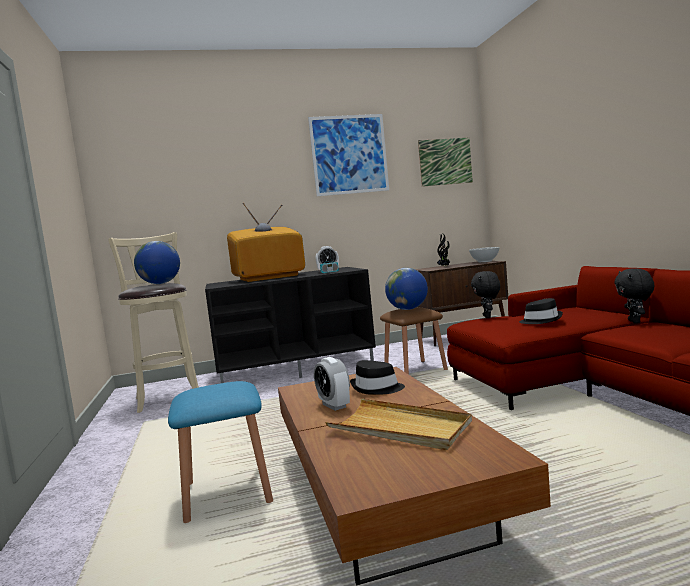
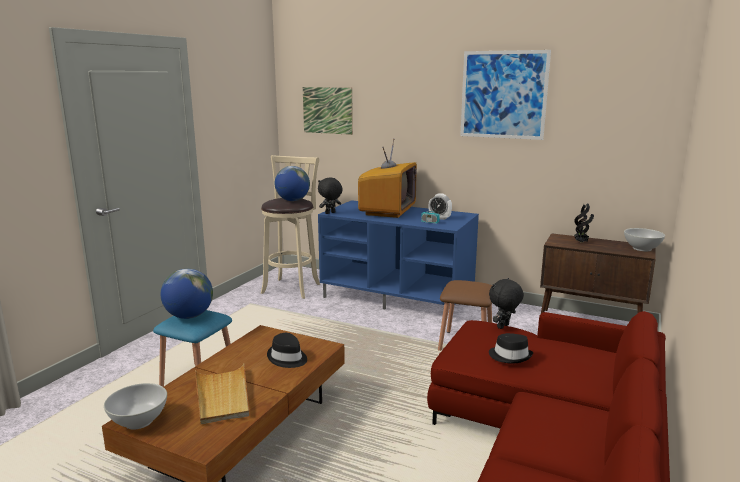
camera: 40 degrees right, 10 degrees up
(269, 278) = (388, 211): television -> television turned 90 degrees clockwise
(296, 368) = (398, 297): black tv stand -> blue tv stand
(334, 405) = (243, 358): alarm clock -> none
(374, 486) = (138, 421): none -> white bowl
(408, 309) = (466, 285): globe -> globe (189, 316)
(445, 161) = (627, 113): picture -> picture (327, 110)
(635, 322) = (591, 404): black plush toy -> black plush toy (330, 213)

